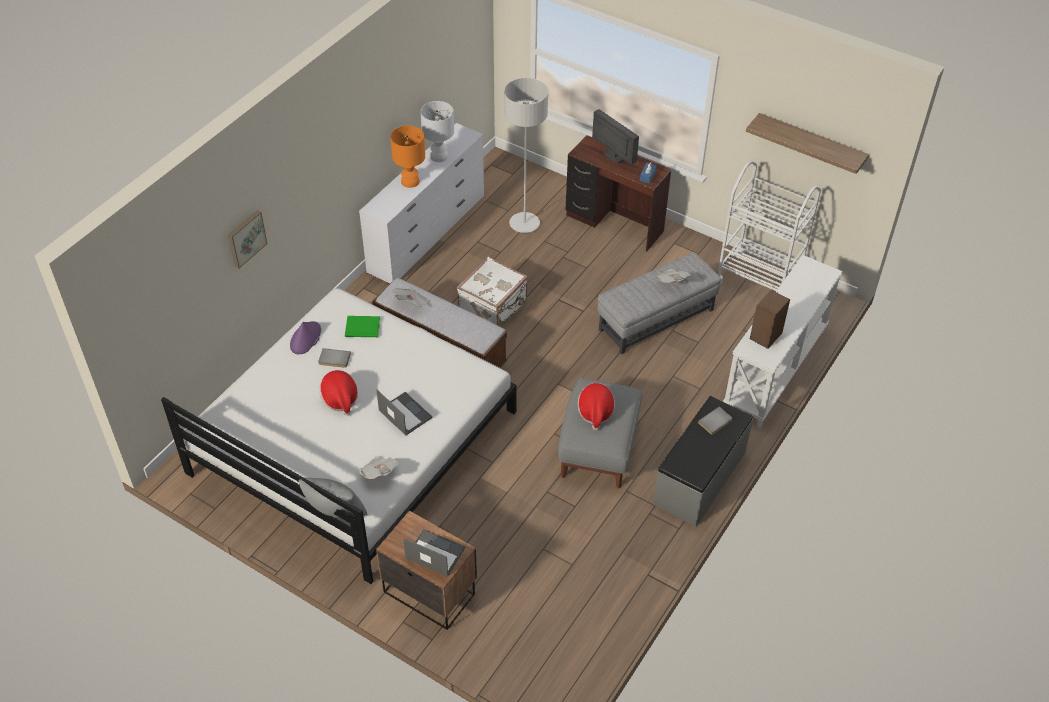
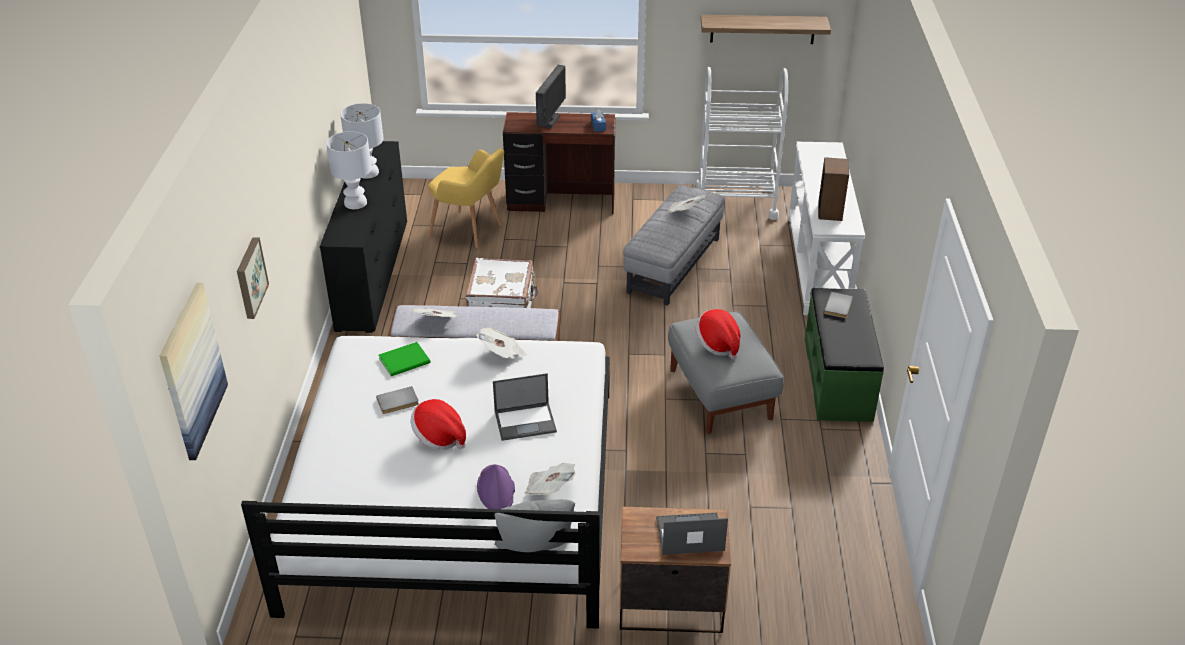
camera: 30 degrees left, 10 degrees down
(149, 303) = (191, 371): none -> picture
(305, 338) = (345, 395): purple hat -> purple hat (496, 489)
(404, 414) = (526, 421): laptop -> laptop turned 150 degrees clockwise
(410, 181) = (356, 203): orange table lamp -> white table lamp
(427, 233) = (373, 273): white dresser -> black dresser
(431, 351) = (502, 353): none -> newspaper
(524, 224) = (470, 231): grey floor lamp -> yellow armchair
(612, 158) = (550, 122): monitor -> monitor turned 90 degrees clockwise
(700, 478) = (838, 379): grey bench -> green bench

